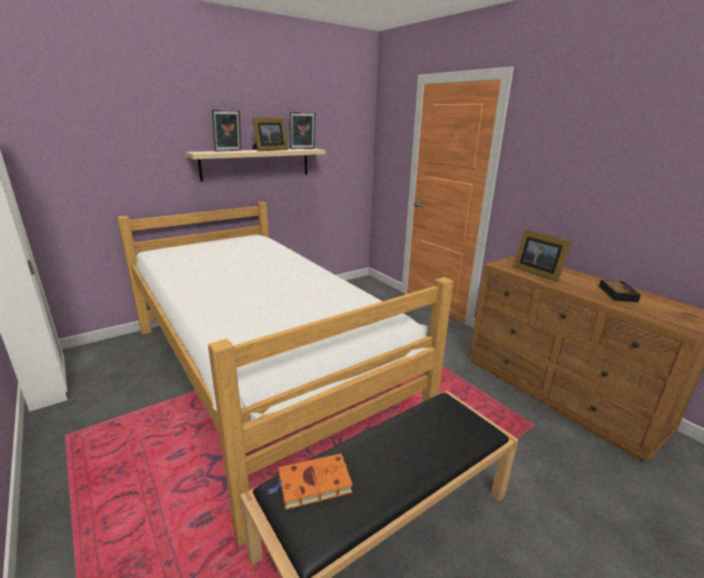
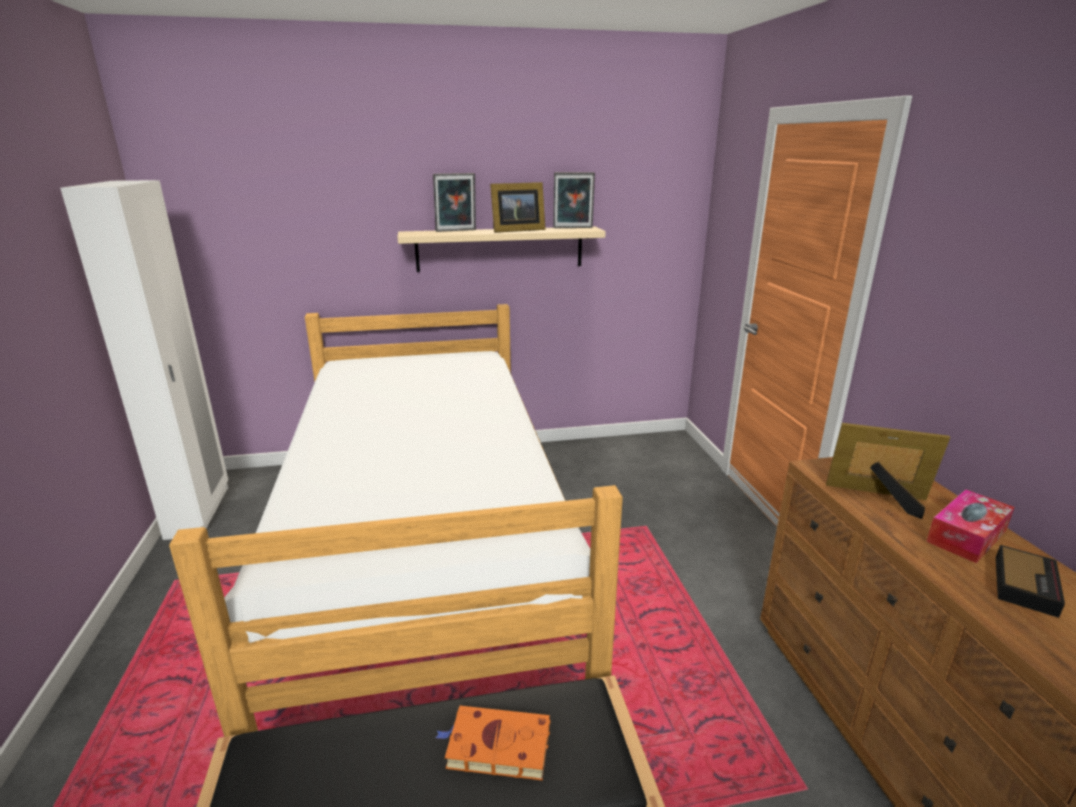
camera: 25 degrees right, 0 degrees up
(312, 484) = (293, 761): orange book -> orange book (495, 746)
(536, 272) = (880, 498): picture frame -> picture frame turned 120 degrees clockwise
(581, 280) = (966, 536): none -> tissue box

